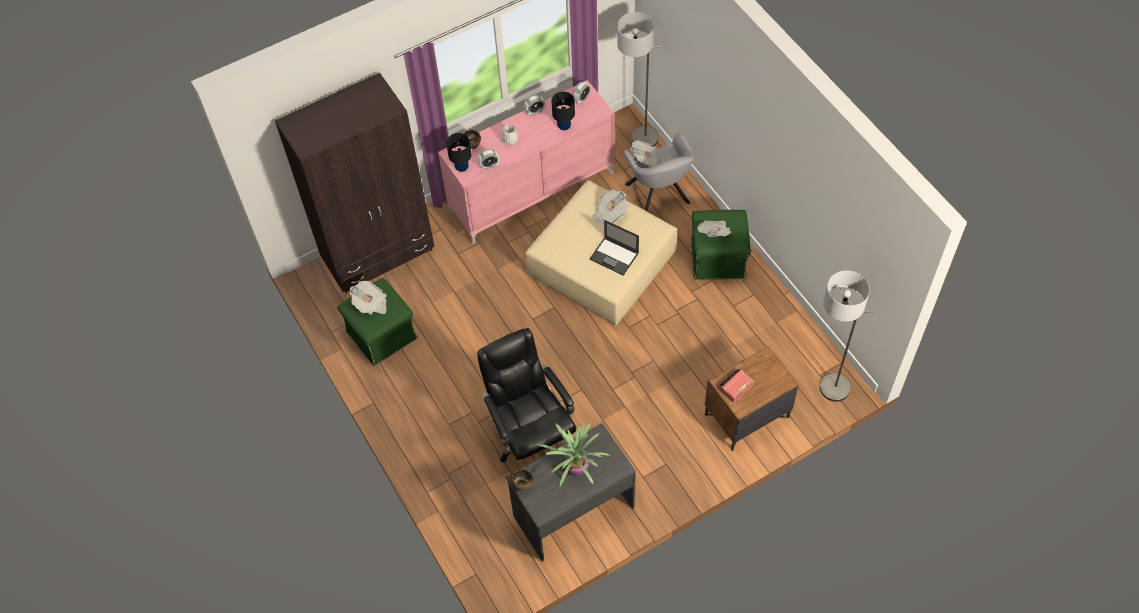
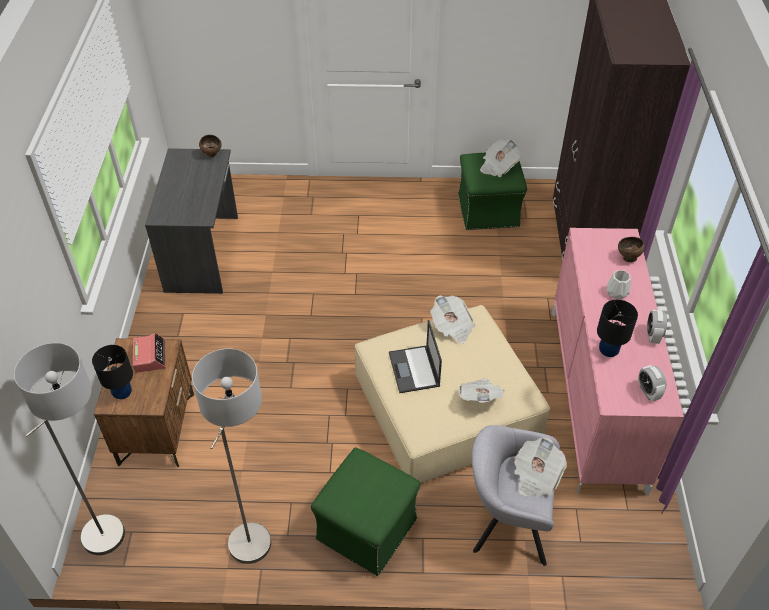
camera: 120 degrees right, 10 degrees down
(461, 168) = (599, 236): black table lamp -> black table lamp (122, 393)
(489, 165) = (587, 259): alarm clock -> none
(530, 437) = (296, 258): black office chair -> none
(575, 467) = (191, 191): potted plant -> none
(615, 256) = (414, 370): laptop -> laptop turned 75 degrees counterclockwise
(637, 139) = (621, 554): grey floor lamp -> grey floor lamp (255, 532)
(714, 233) = (365, 478): newspaper -> newspaper (452, 327)

